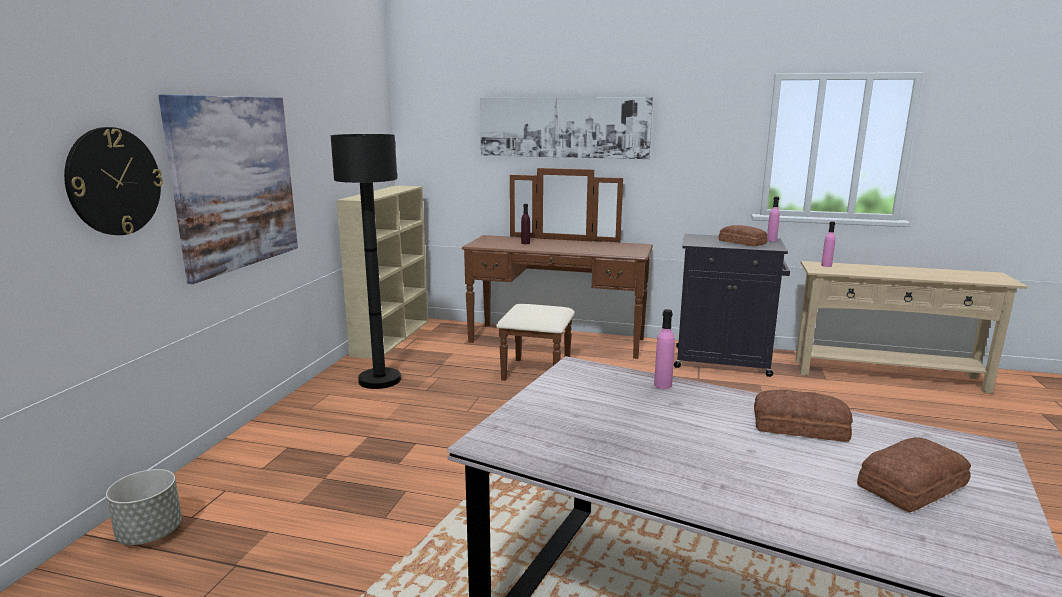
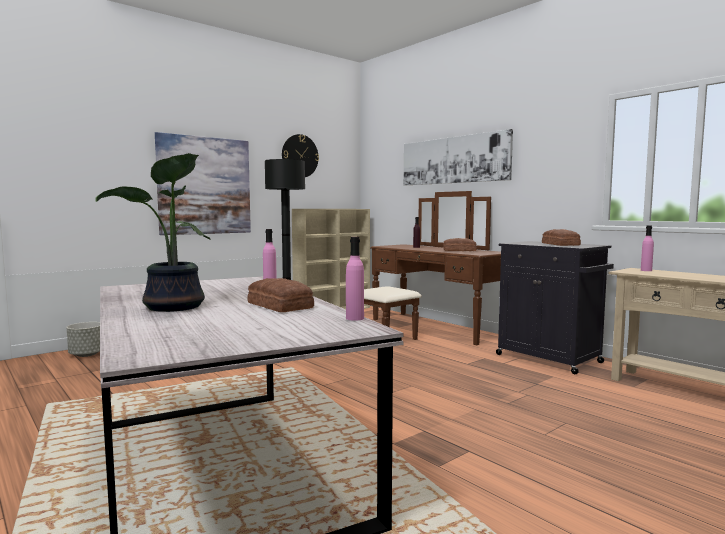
camera: 35 degrees right, 10 degrees down
(114, 181) = (118, 172): wall clock -> wall clock (300, 156)
(726, 472) = (172, 307): none -> potted plant
(771, 240) = (595, 245): pink bottle -> pink bottle (355, 318)
(909, 484) = (244, 327): bread -> bread (459, 250)

